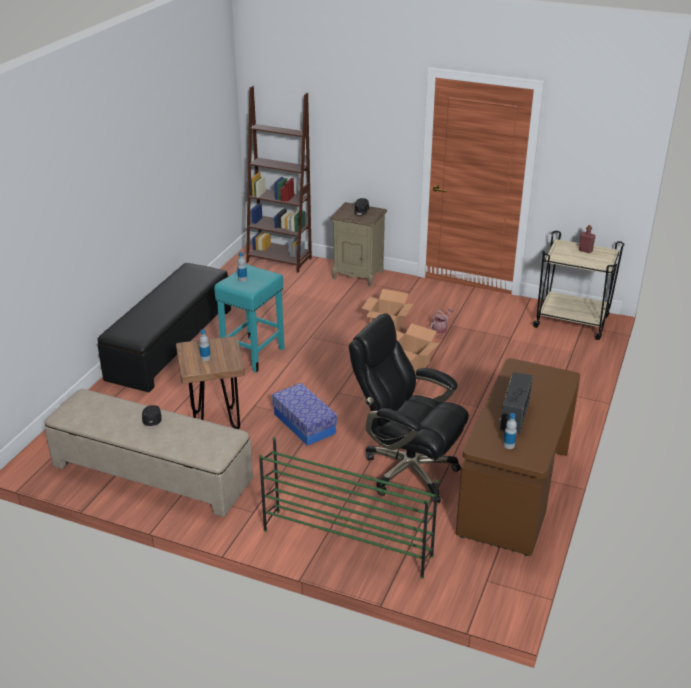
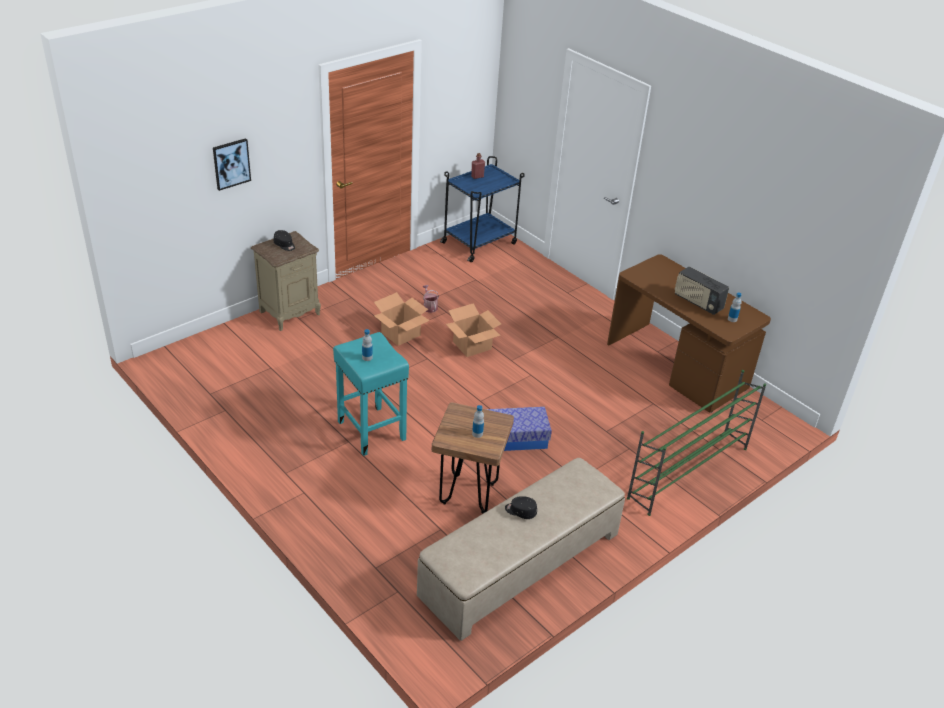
camera: 65 degrees left, 5 degrees up
(170, 343) = (294, 482): black bench -> none
(279, 260) = (200, 349): brown bookcase -> none
(337, 123) = (231, 163): none -> picture
(407, 470) = (617, 406): black office chair -> none
(572, 322) = (480, 243): beige cart -> blue cart

